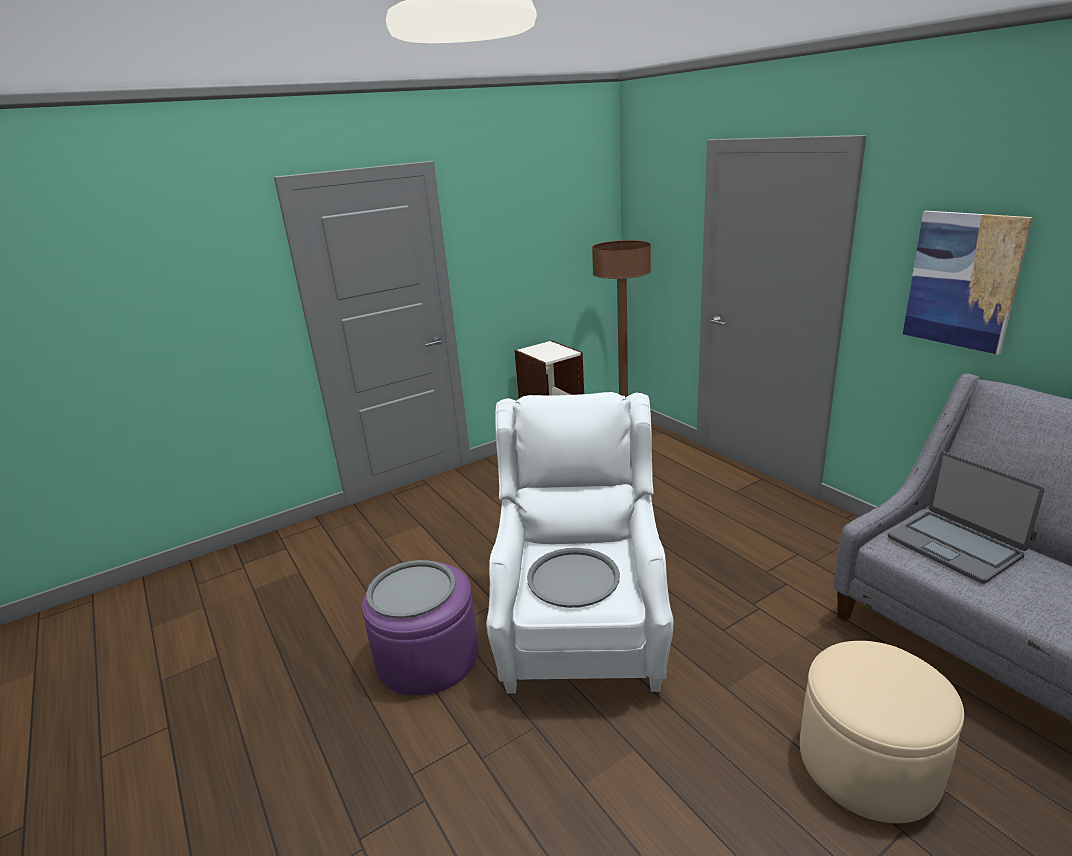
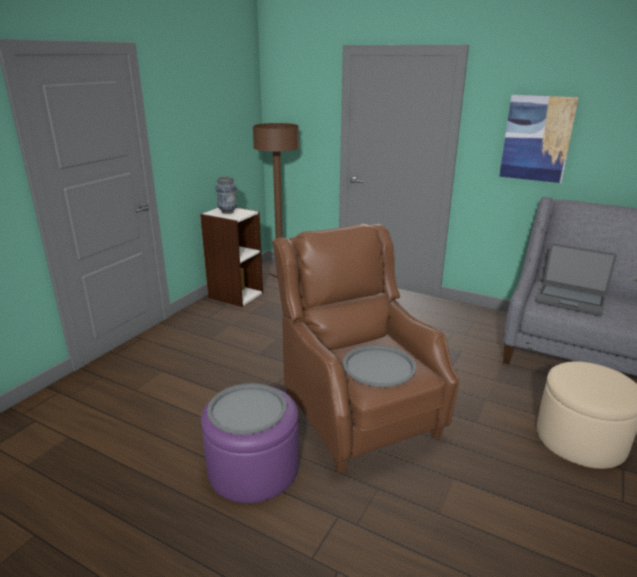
camera: 30 degrees left, 0 degrees up
(546, 350) = (227, 212): none -> vase
(581, 630) = (357, 414): white armchair -> brown armchair

